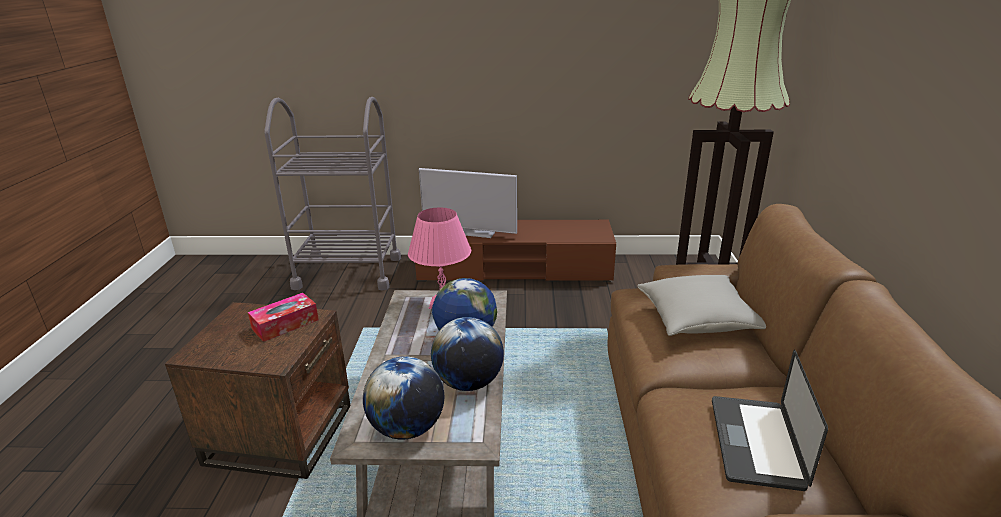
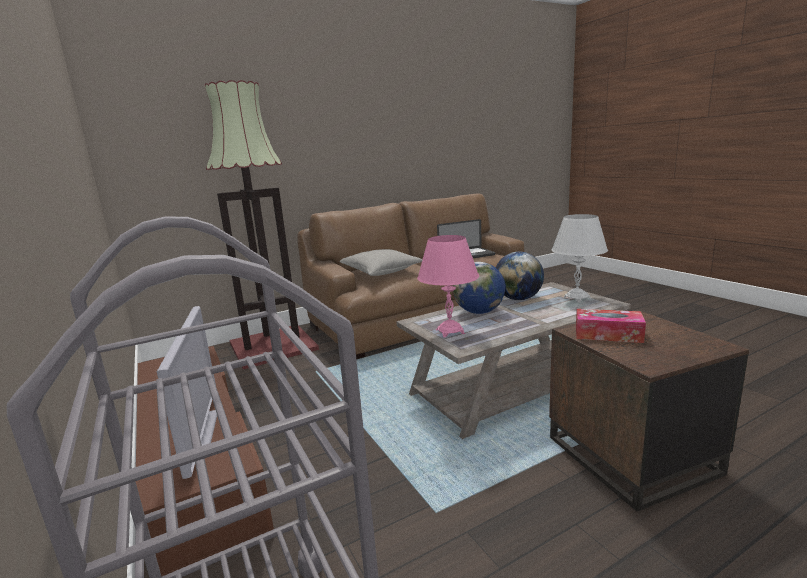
camera: 120 degrees left, 10 degrees down
(407, 428) = (577, 298): globe -> white table lamp

